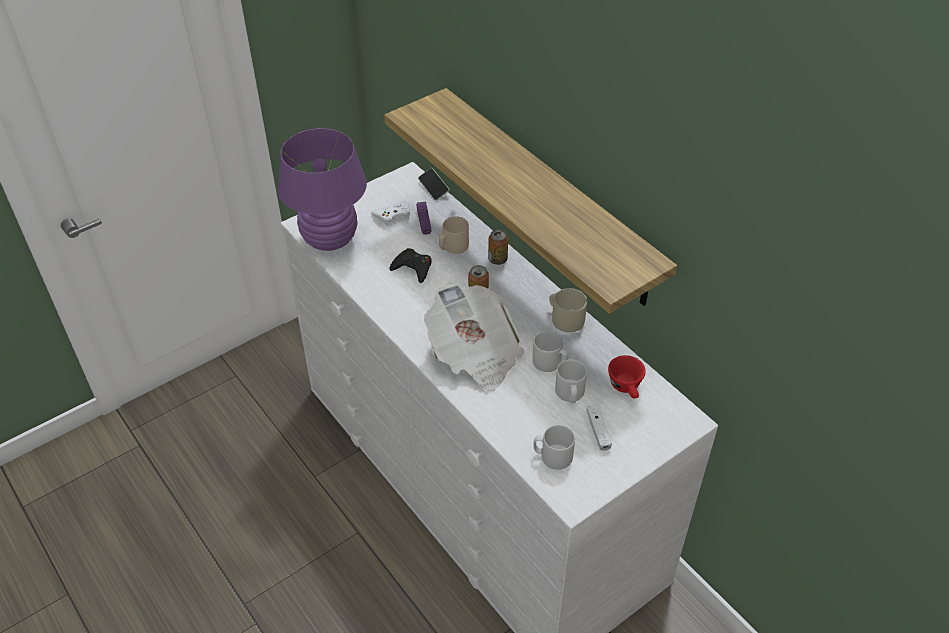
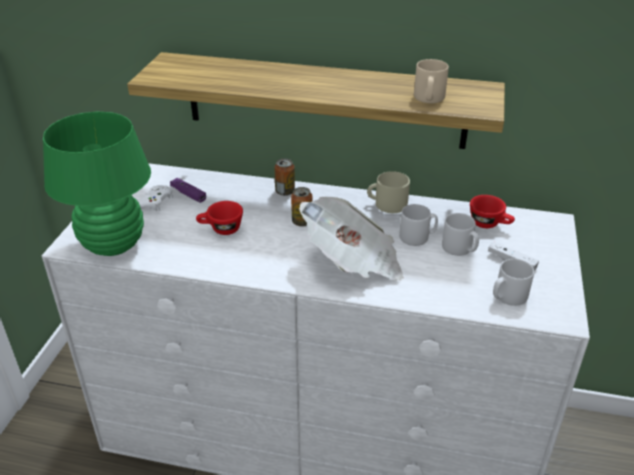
camera: 40 degrees left, 10 degrees down
(329, 240) = (113, 245): purple table lamp -> green table lamp
(413, 268) = (221, 229): black game controller -> red cup
(433, 188) = (168, 169): phone -> none
(453, 247) = (237, 200): beige mug -> beige mug (429, 99)

